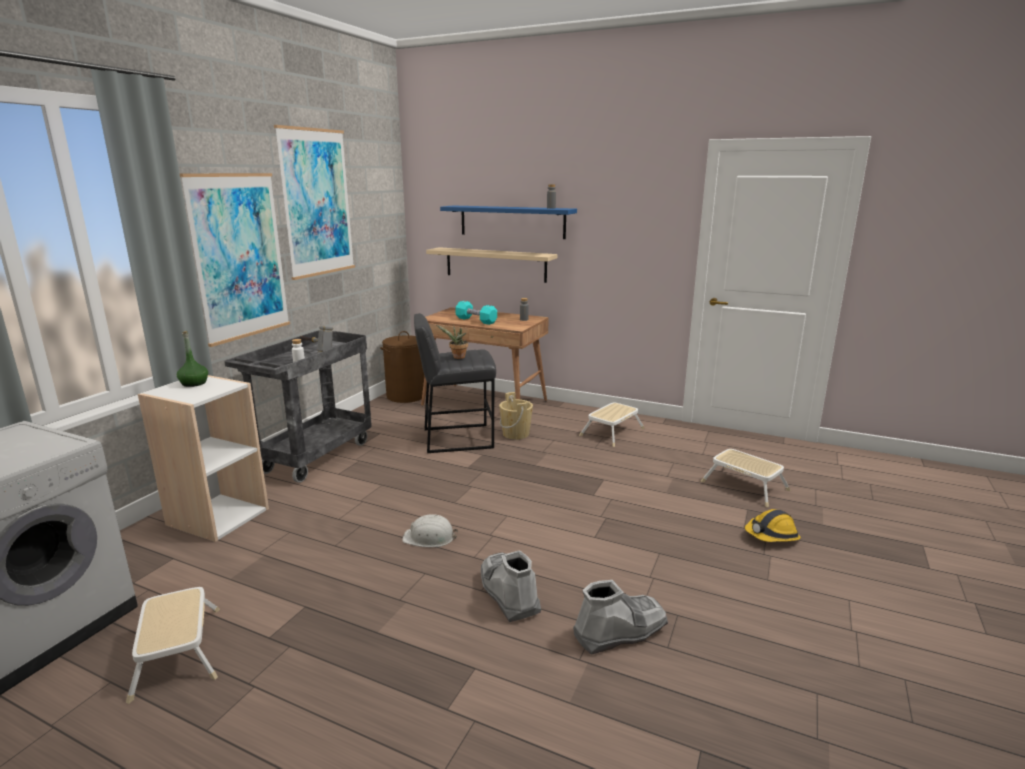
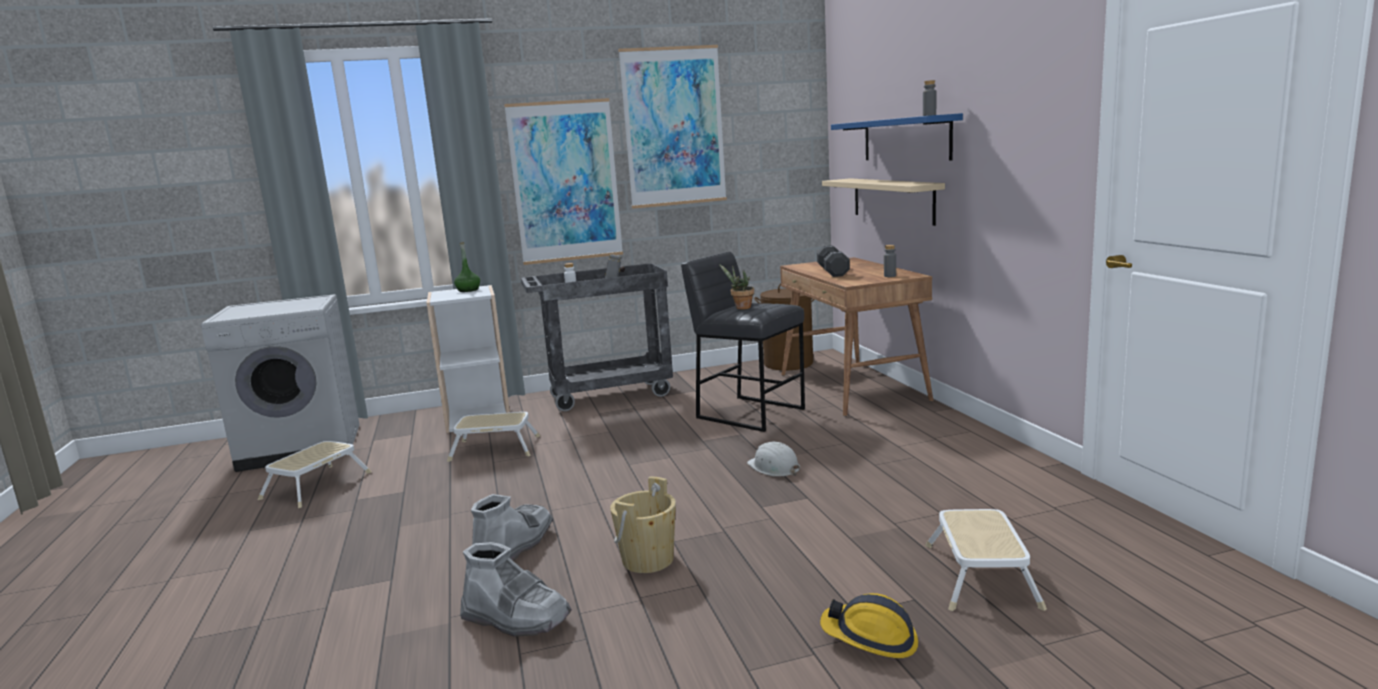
camera: 50 degrees right, 5 degrees down
(429, 537) = (554, 482): white hard hat -> white hard hat (774, 467)
(476, 320) = (833, 272): turquoise dumbbell -> black dumbbell
(516, 434) = (816, 425): beige bucket -> beige bucket (648, 560)
(612, 432) = (939, 456): beige step ladder -> beige step ladder (495, 448)

